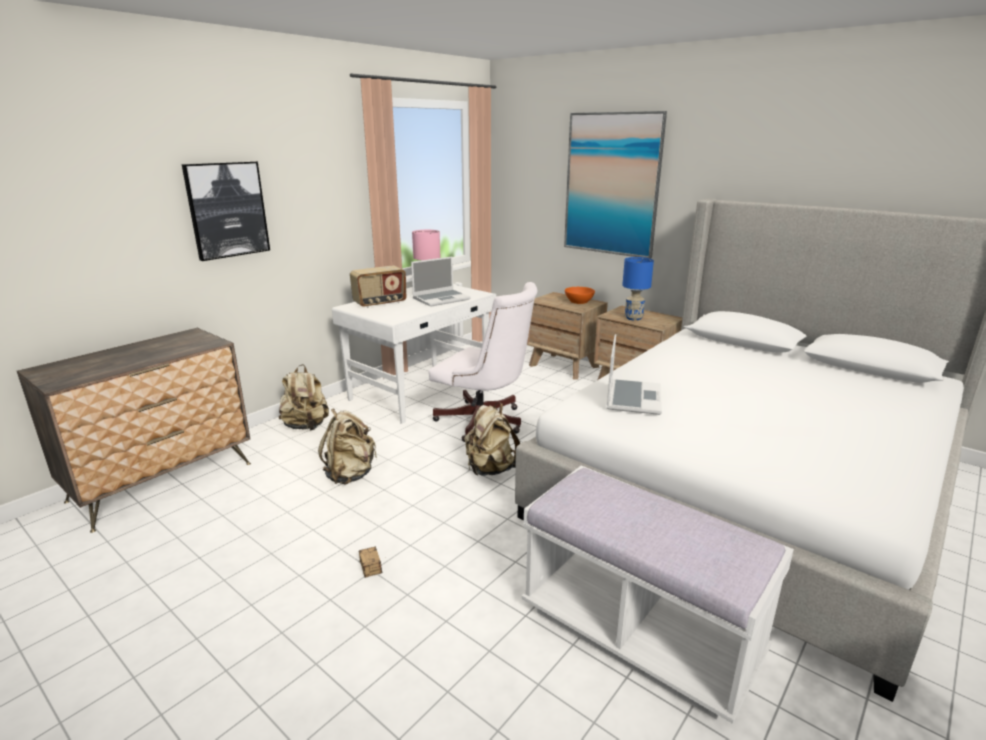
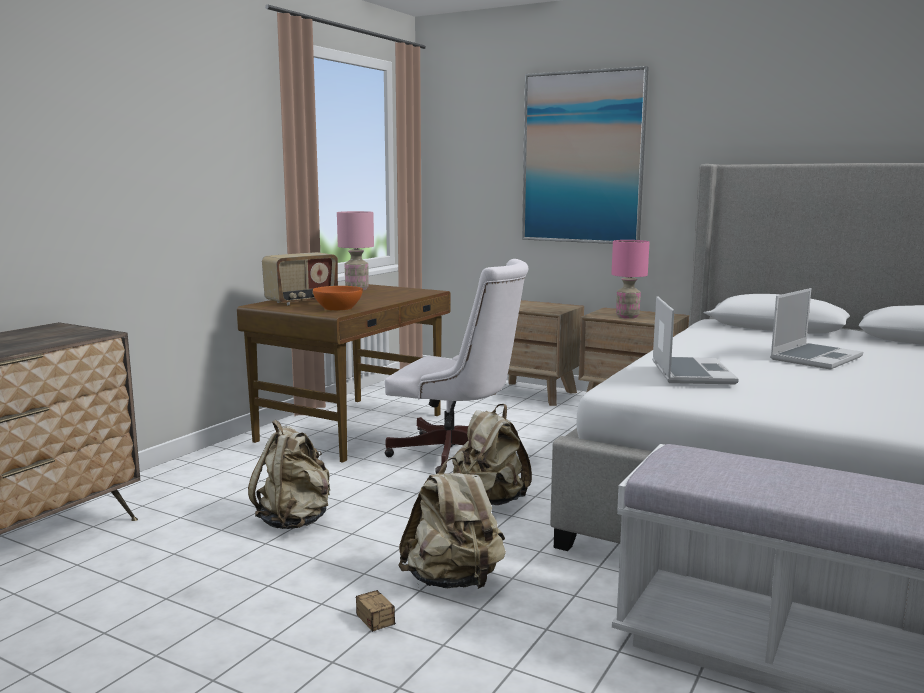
camera: 10 degrees left, 10 degrees down
(227, 210) = (108, 161): picture -> none
(306, 426) = (204, 473): beige backpack -> beige backpack (453, 581)
(422, 391) = (353, 427): white desk -> brown desk
(441, 299) = (382, 296): laptop -> laptop (815, 358)
(578, 301) = (548, 305): orange bowl -> orange bowl (338, 308)
(633, 318) = (627, 317): blue table lamp -> pink table lamp

